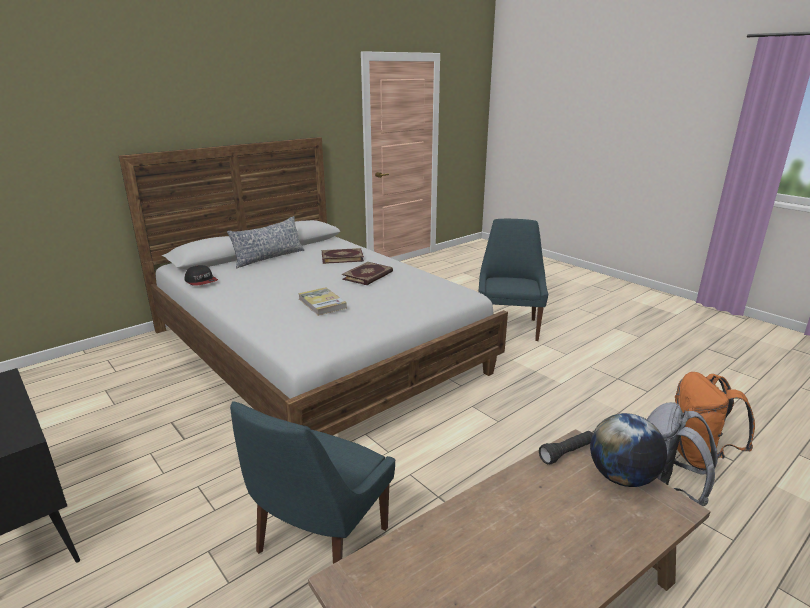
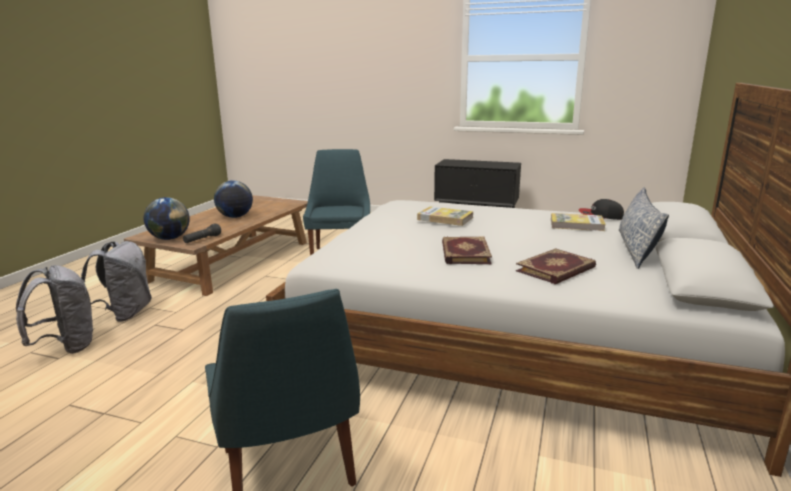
camera: 150 degrees right, 5 degrees down
(245, 278) = (576, 225): none -> book
(508, 537) = (235, 217): none -> globe
(697, 455) = (66, 347): orange backpack -> grey backpack

